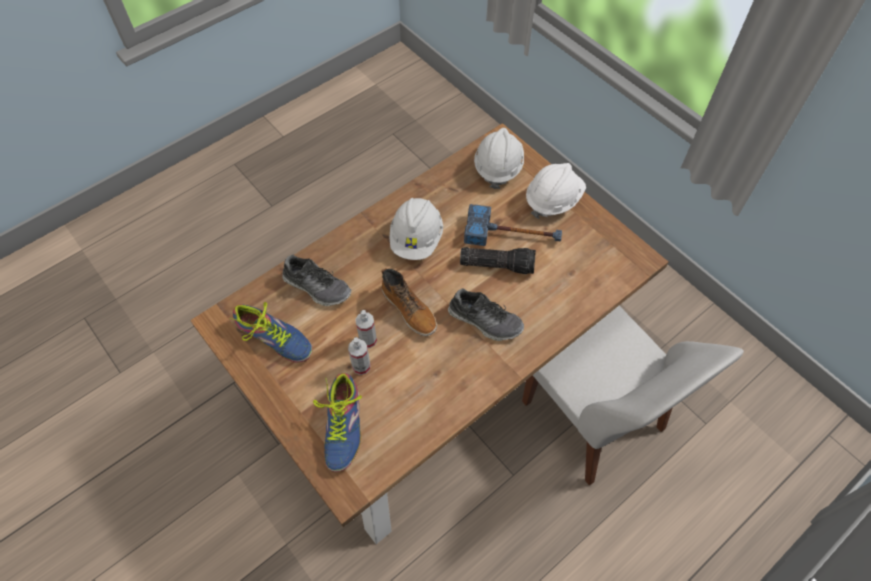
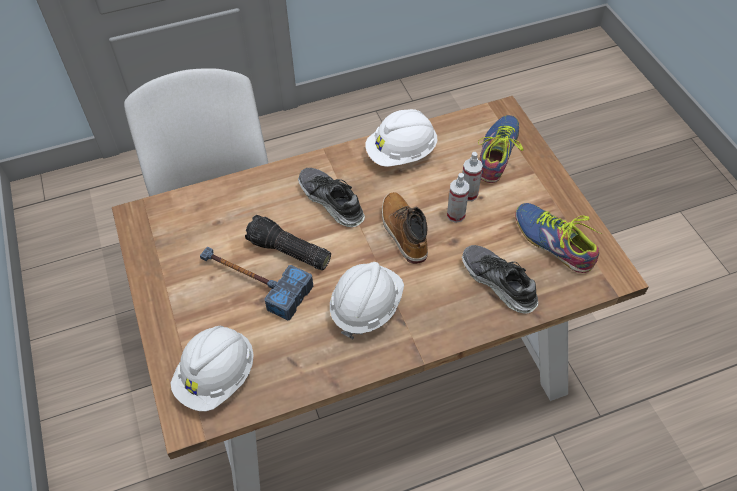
camera: 160 degrees left, 5 degrees down
(553, 199) = (179, 309): white hard hat -> white hard hat (401, 153)

